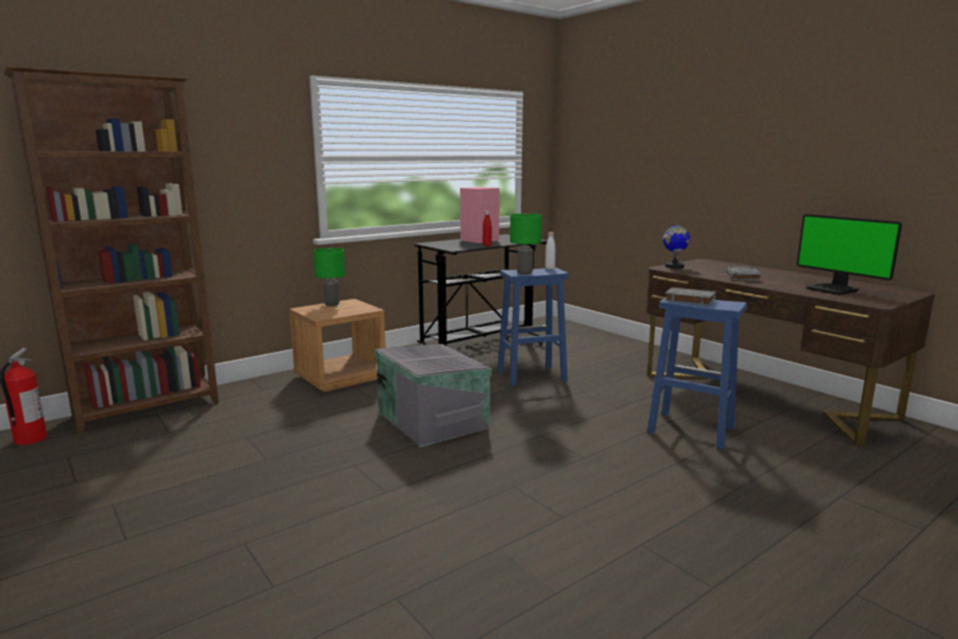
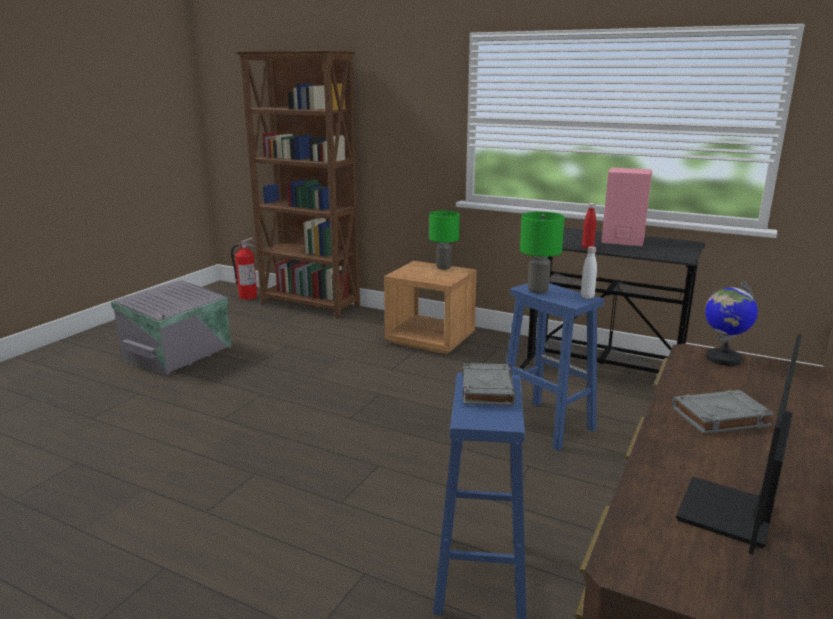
camera: 65 degrees right, 5 degrees up
(433, 420) = (372, 402): grey storage box -> grey storage box (179, 353)

